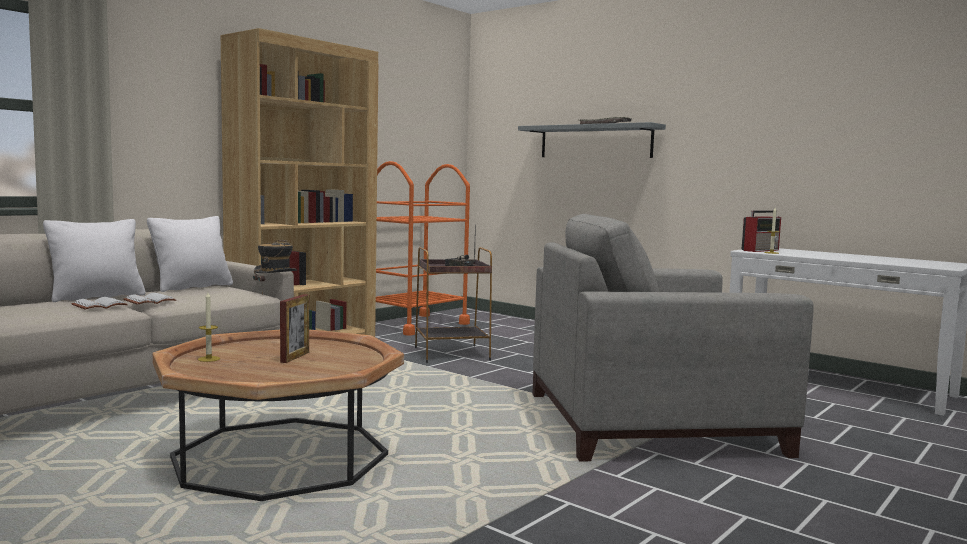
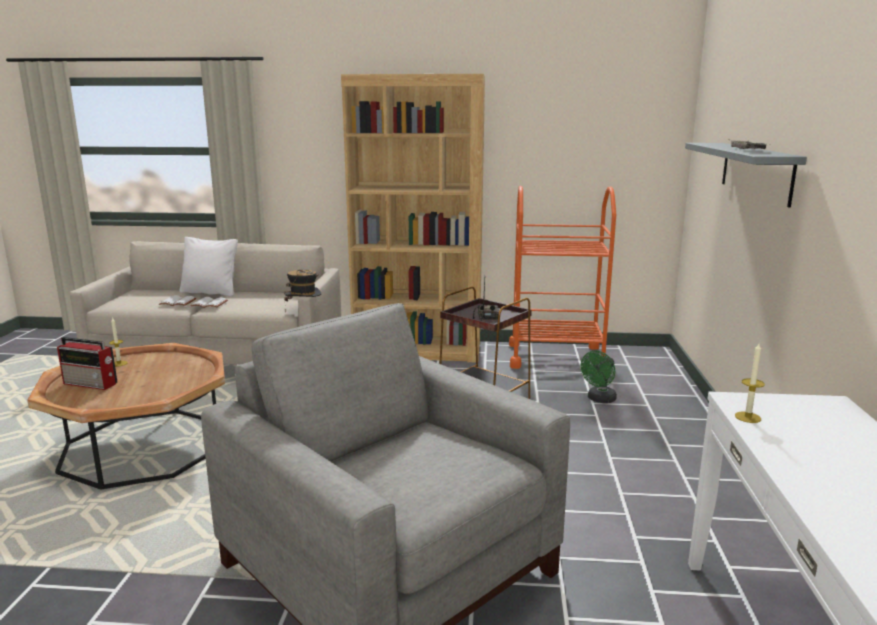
camera: 55 degrees right, 10 degrees up
(192, 287) = (279, 293): white pillow -> none
(295, 357) = (146, 379): picture frame -> none
(508, 335) = (599, 399): none -> green fan
(761, 250) = (771, 405): radio -> radio (91, 384)

